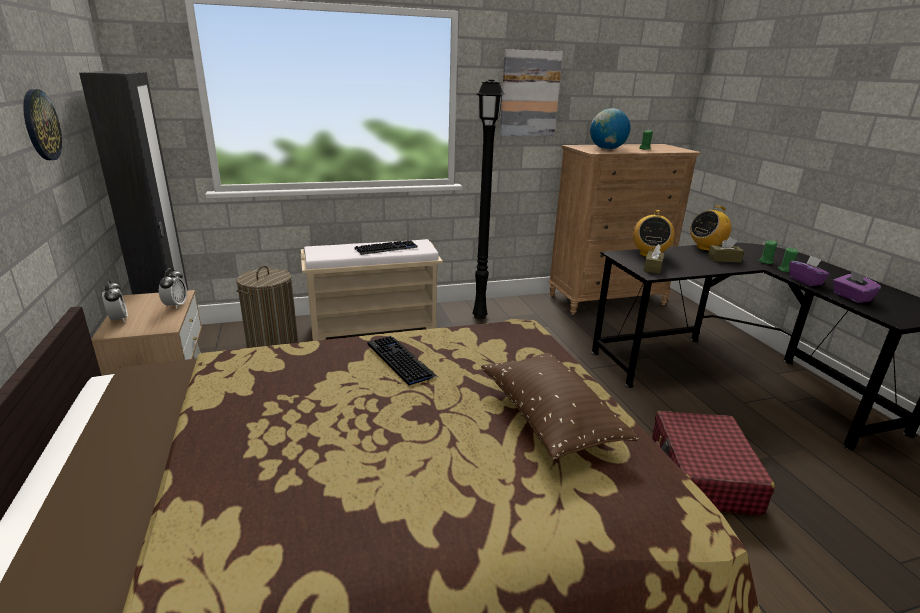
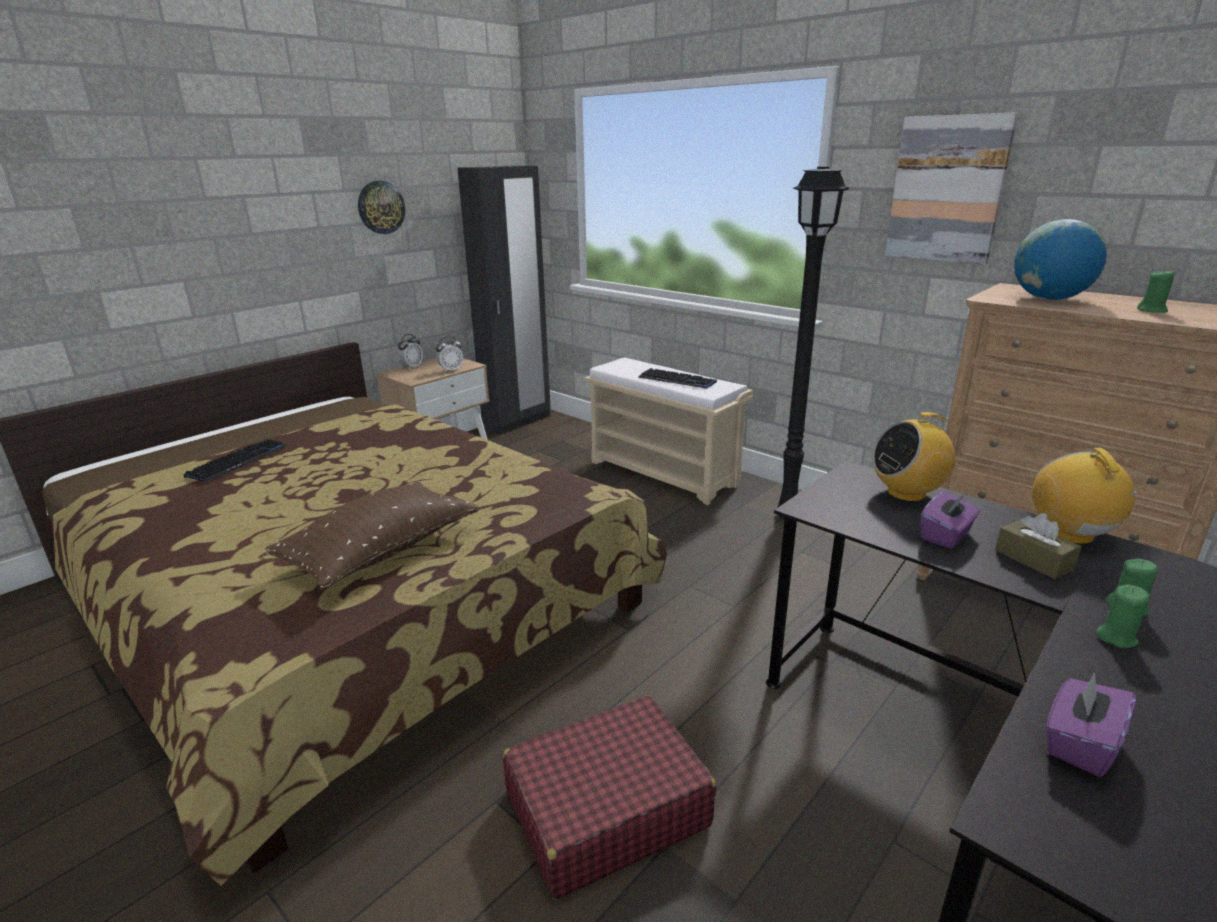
camera: 60 degrees right, 0 degrees up
(272, 343) = (570, 448): laundry basket -> none
(400, 361) = (438, 461): keyboard -> keyboard (238, 461)
(652, 268) = (841, 505): brown tissue box -> none
(706, 248) = (1070, 535): radio -> radio turned 60 degrees clockwise
(805, 281) = (1082, 669): purple tissue box -> purple tissue box (946, 535)

